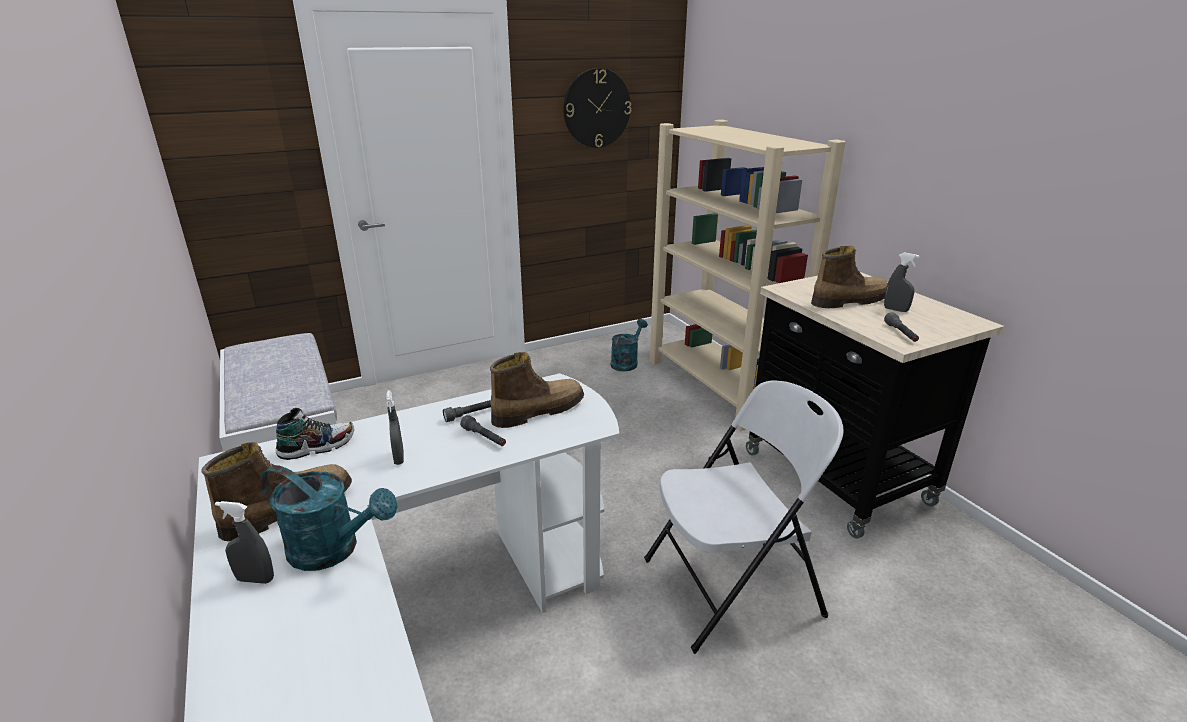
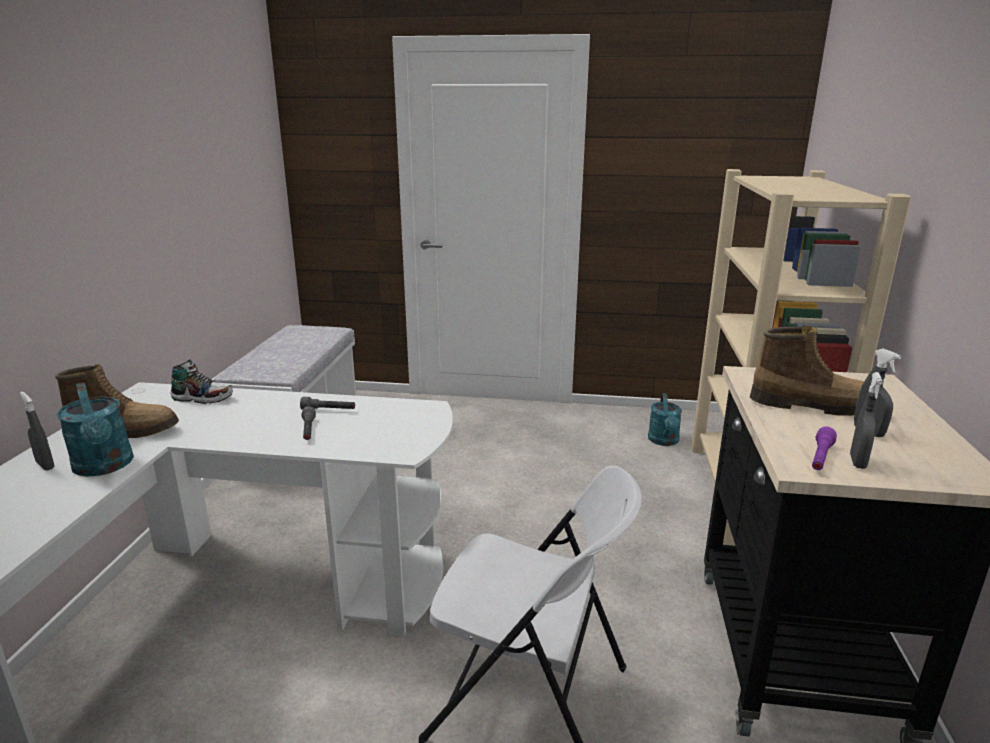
camera: 35 degrees right, 5 degrees down
(399, 458) = (234, 423): grey spray bottle -> grey spray bottle (857, 462)
(537, 411) = (379, 424): boot -> none
(597, 108) = (685, 152): wall clock -> none
(626, 362) = (664, 441): turquoise watering can -> turquoise watering can turned 120 degrees clockwise
(901, 334) = (820, 458): grey flashlight -> purple flashlight

